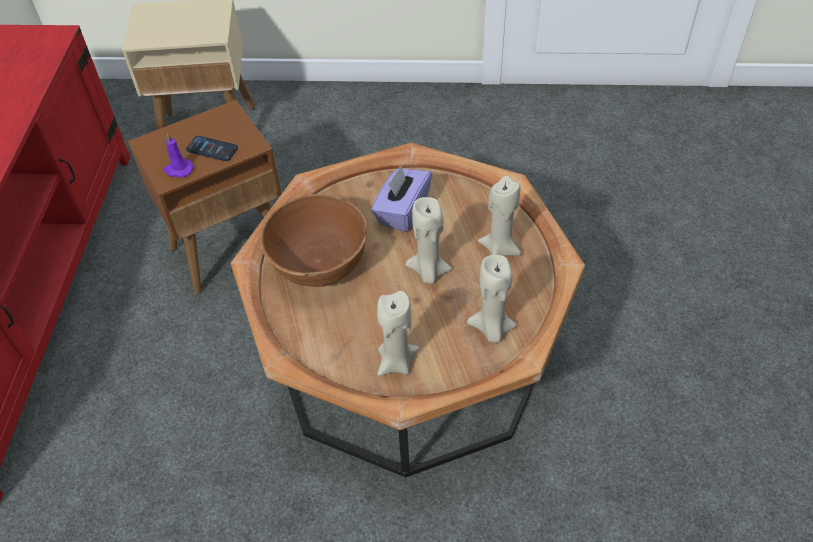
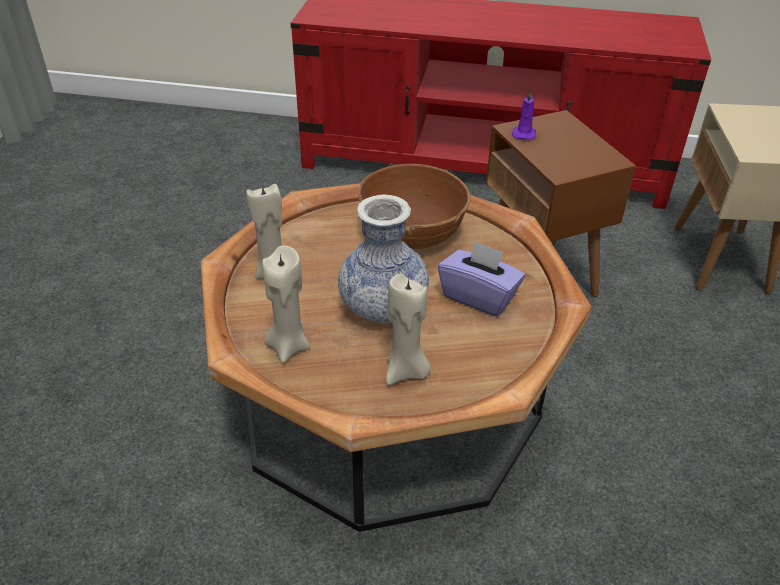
camera: 95 degrees right, 10 degrees down
(212, 149) = (553, 151): phone -> none
(428, 271) = (383, 307): beige candle -> vase

